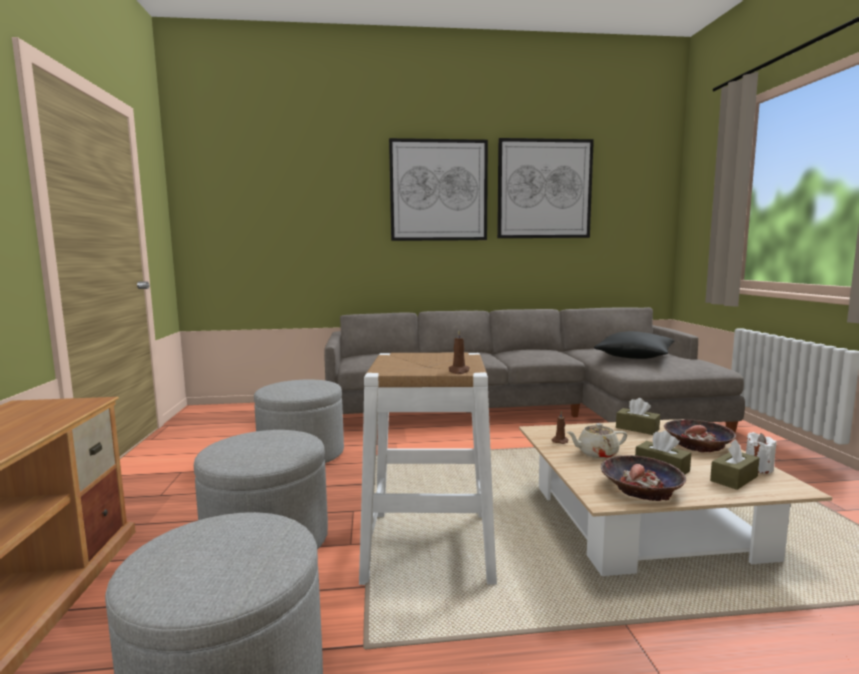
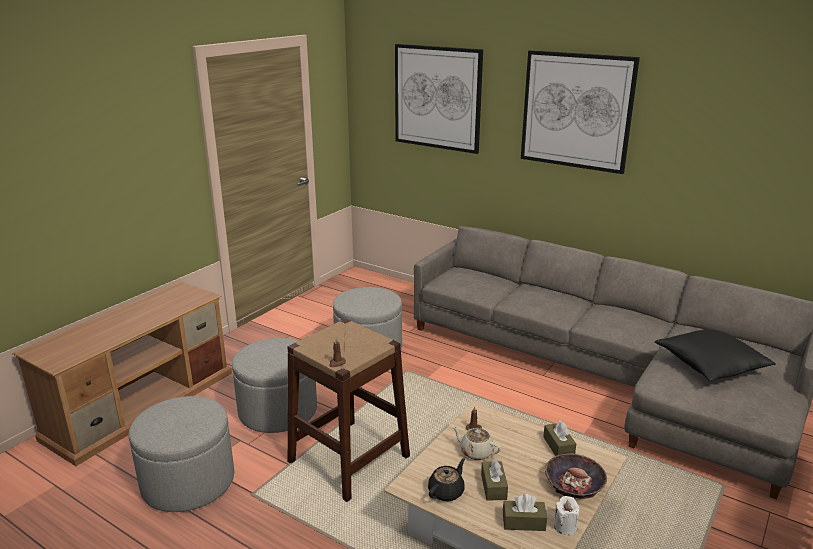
camera: 40 degrees right, 15 degrees up
(429, 545) = (349, 459): white stool -> brown stool
(544, 189) = (707, 123): picture -> picture (437, 98)
(641, 487) = (446, 491): bowl -> black teapot

